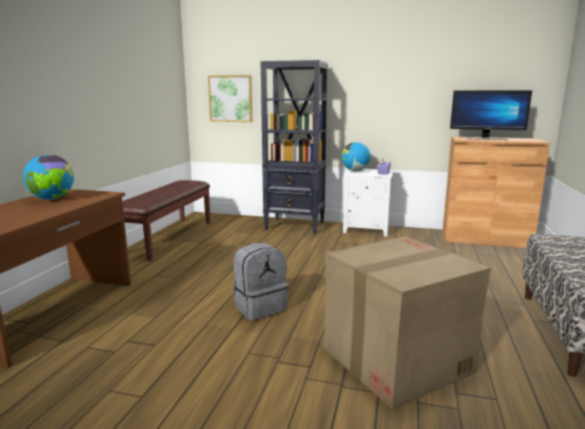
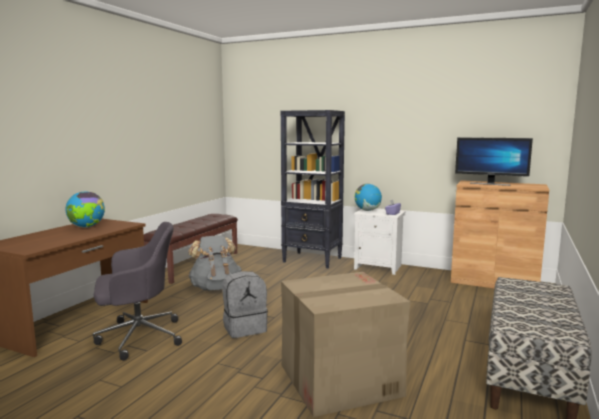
camera: 10 degrees right, 5 degrees down
(136, 329) = (138, 337): none -> grey office chair
(204, 262) = (215, 288): none -> grey backpack
(230, 98) = (261, 141): picture -> none

